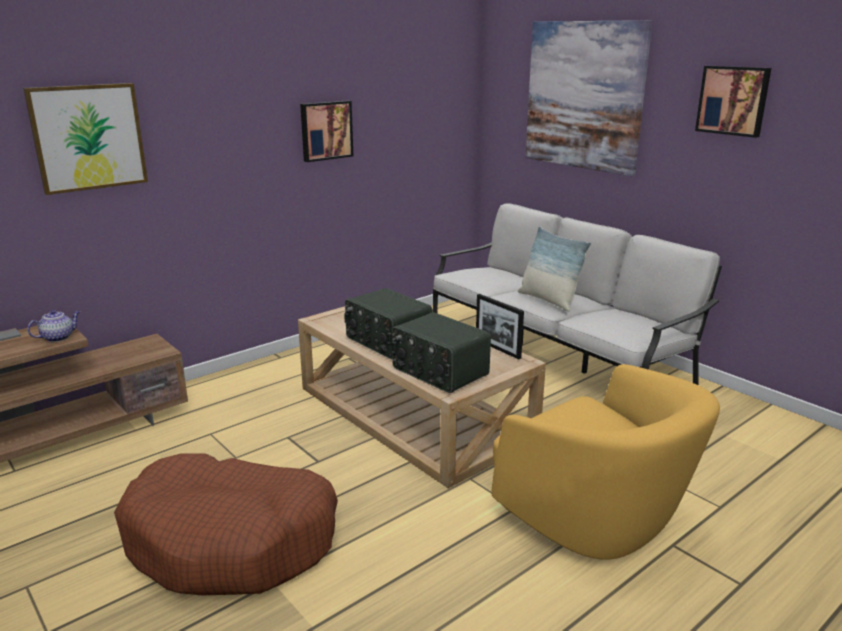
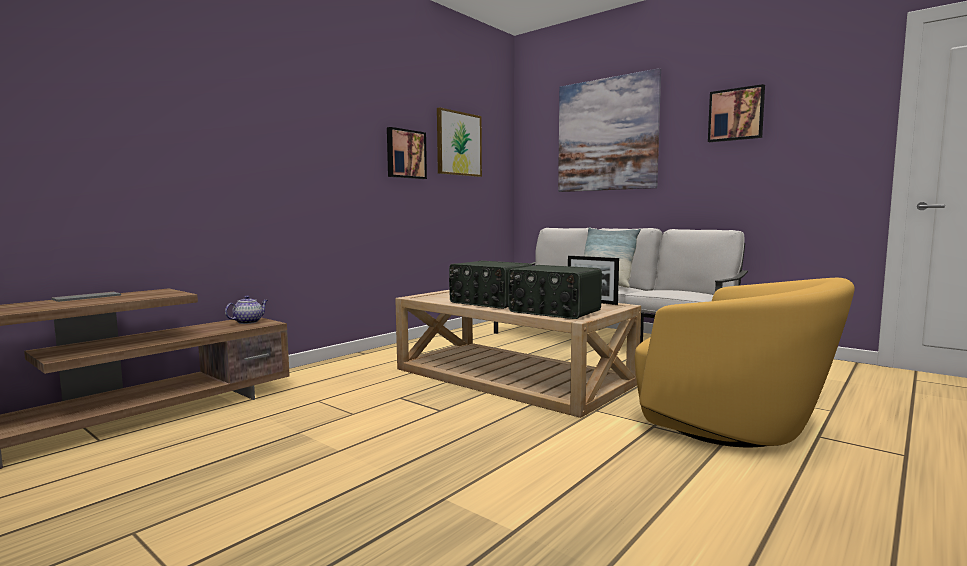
camera: 10 degrees left, 15 degrees down
(58, 337) = (164, 294): teapot -> teapot (248, 322)
(88, 137) = (208, 116): picture -> picture (458, 144)
(232, 541) = (380, 471): brown dog bed -> none

